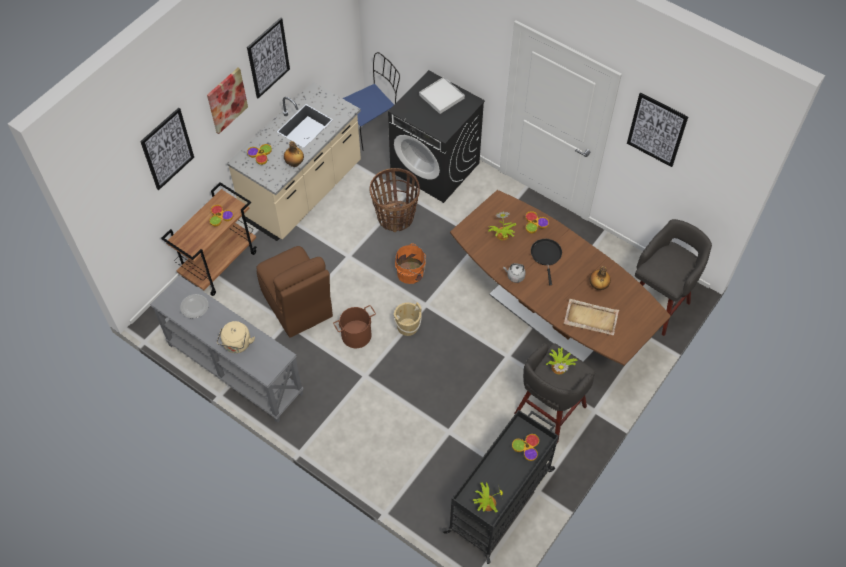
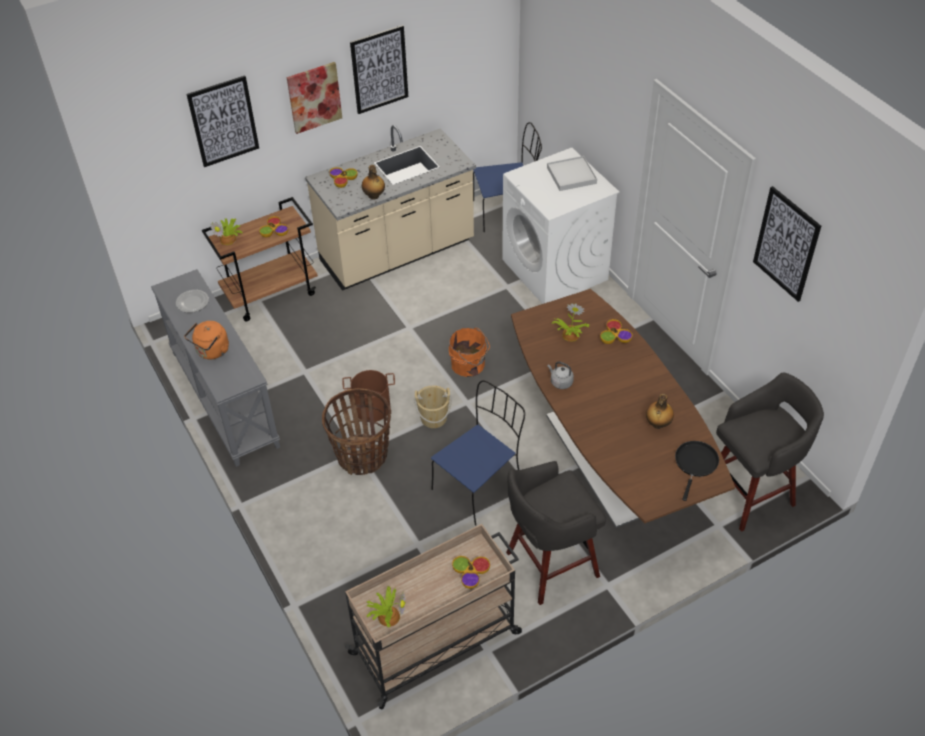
camera: 25 degrees right, 10 degrees down
(237, 345) = (211, 352): beige kettle -> orange kettle
(297, 306) = (326, 359): brown chair -> none
(395, 217) = (483, 305): basket -> basket (362, 456)
(435, 167) = (555, 270): black washing machine -> white washing machine
(469, 368) = (479, 485): none -> blue chair
(501, 499) = (437, 642): black cart -> beige cart
(546, 256) = (611, 372): black frying pan -> black frying pan (695, 464)
(559, 366) = (561, 496): potted plant -> potted plant (229, 239)
(590, 318) = (629, 455): beige tray -> none

